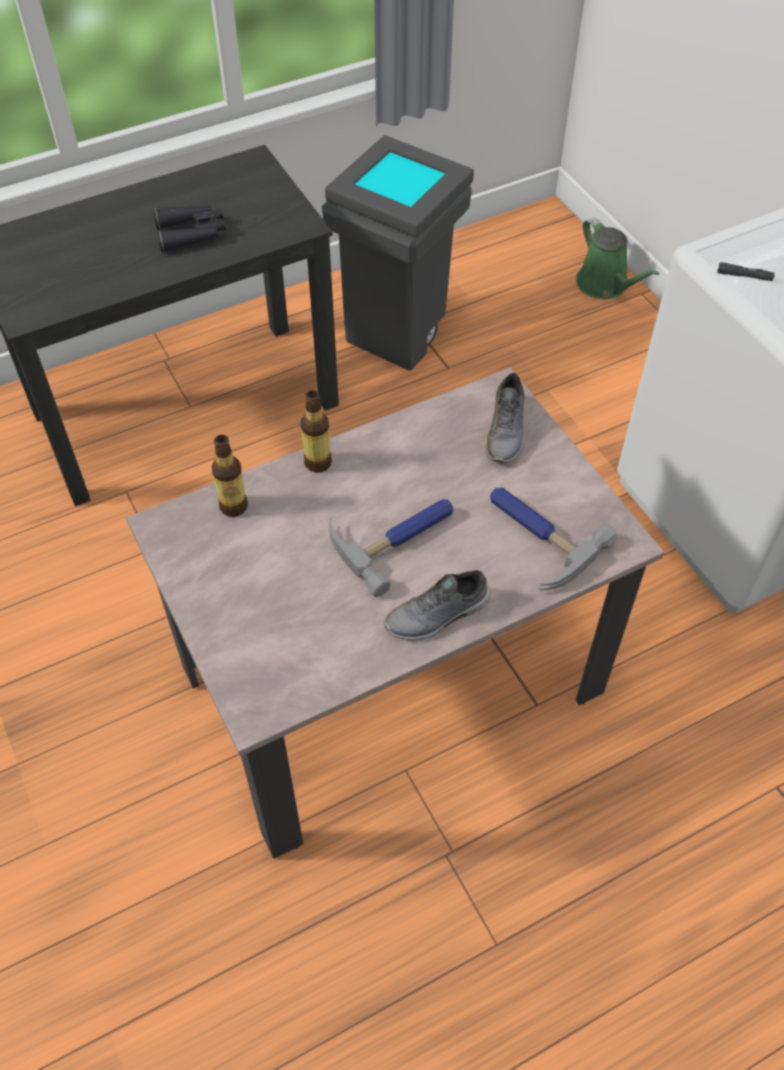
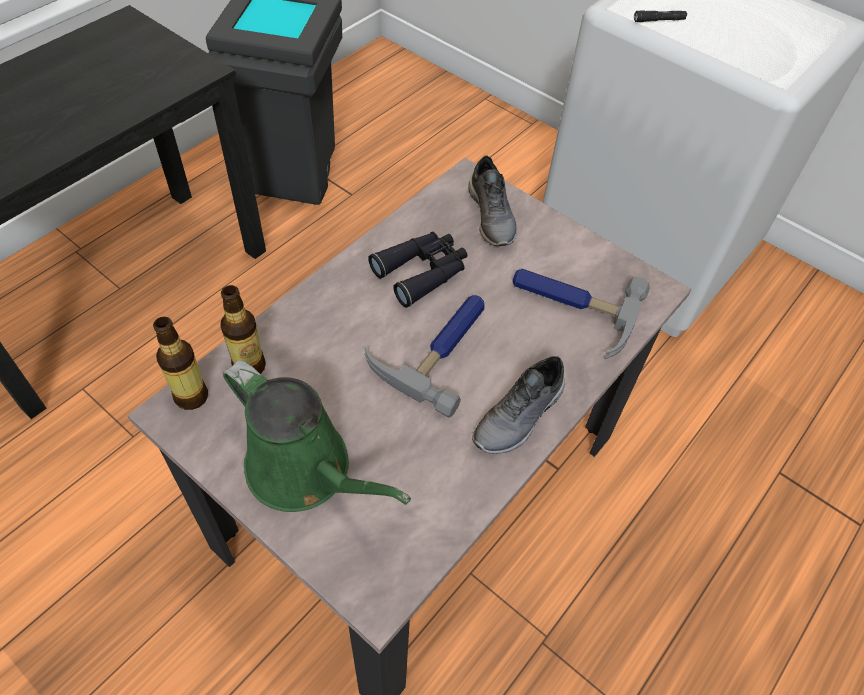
camera: 25 degrees left, 0 degrees up
(192, 233) = (85, 99): black binoculars -> black binoculars (422, 272)
(318, 462) = (321, 295): bottle -> bottle (191, 396)
(605, 285) = (453, 98): green watering can -> green watering can (305, 471)

